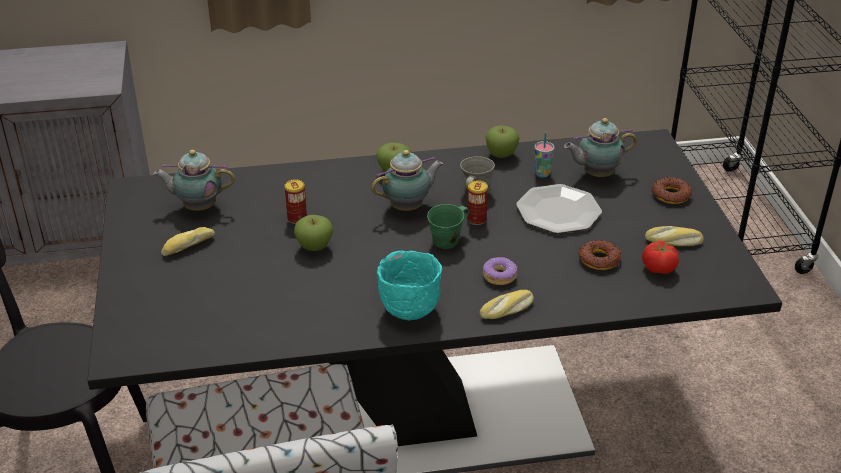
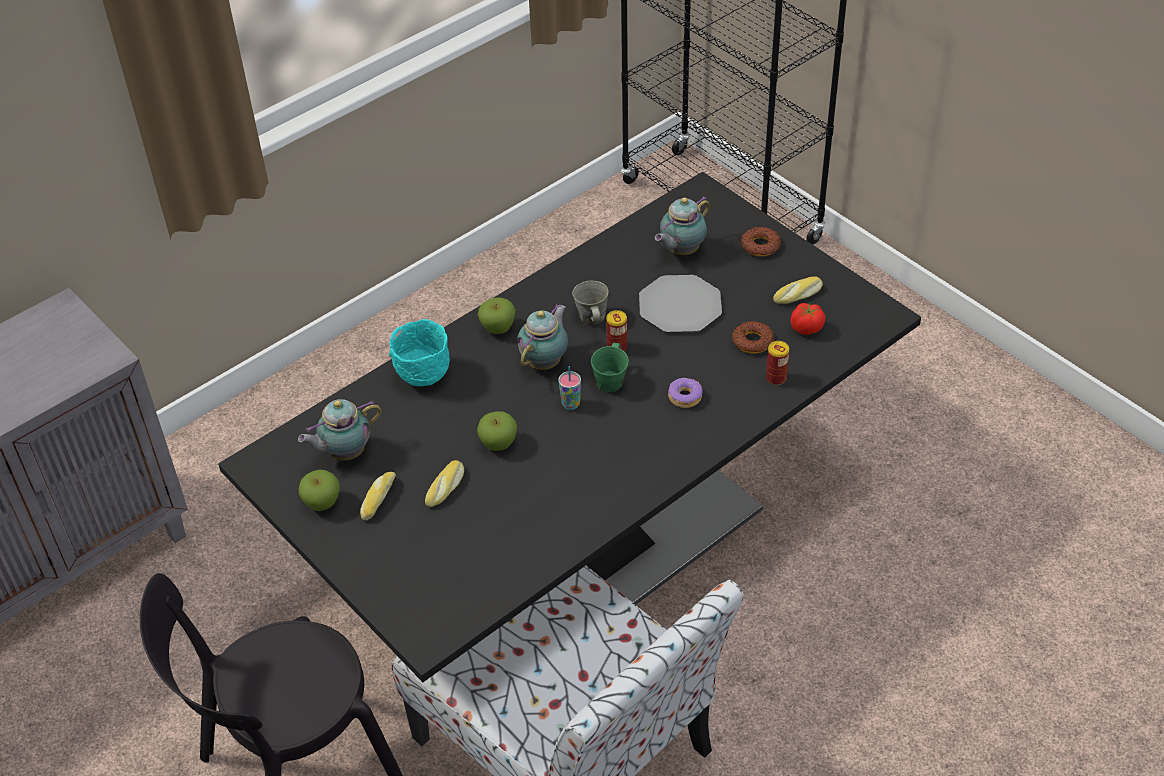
camera: 30 degrees left, 10 degrees up
(297, 218) = (453, 421): can -> can (776, 378)
(408, 311) = (638, 468): turquoise bowl -> turquoise bowl (422, 376)
(501, 155) = (580, 265): apple -> apple (322, 503)
(507, 310) = (719, 428): bread -> bread (446, 488)
(542, 174) = (633, 271): cup -> cup (570, 404)

